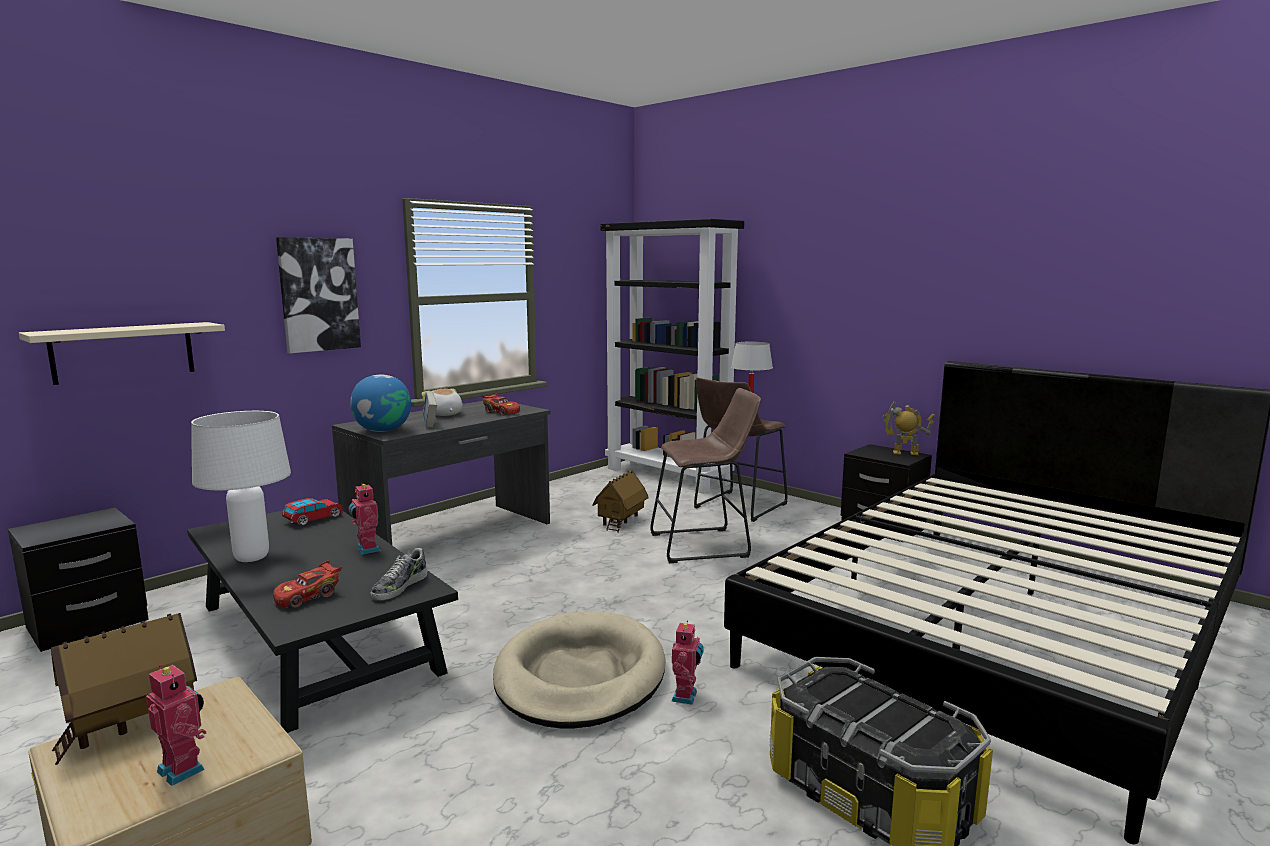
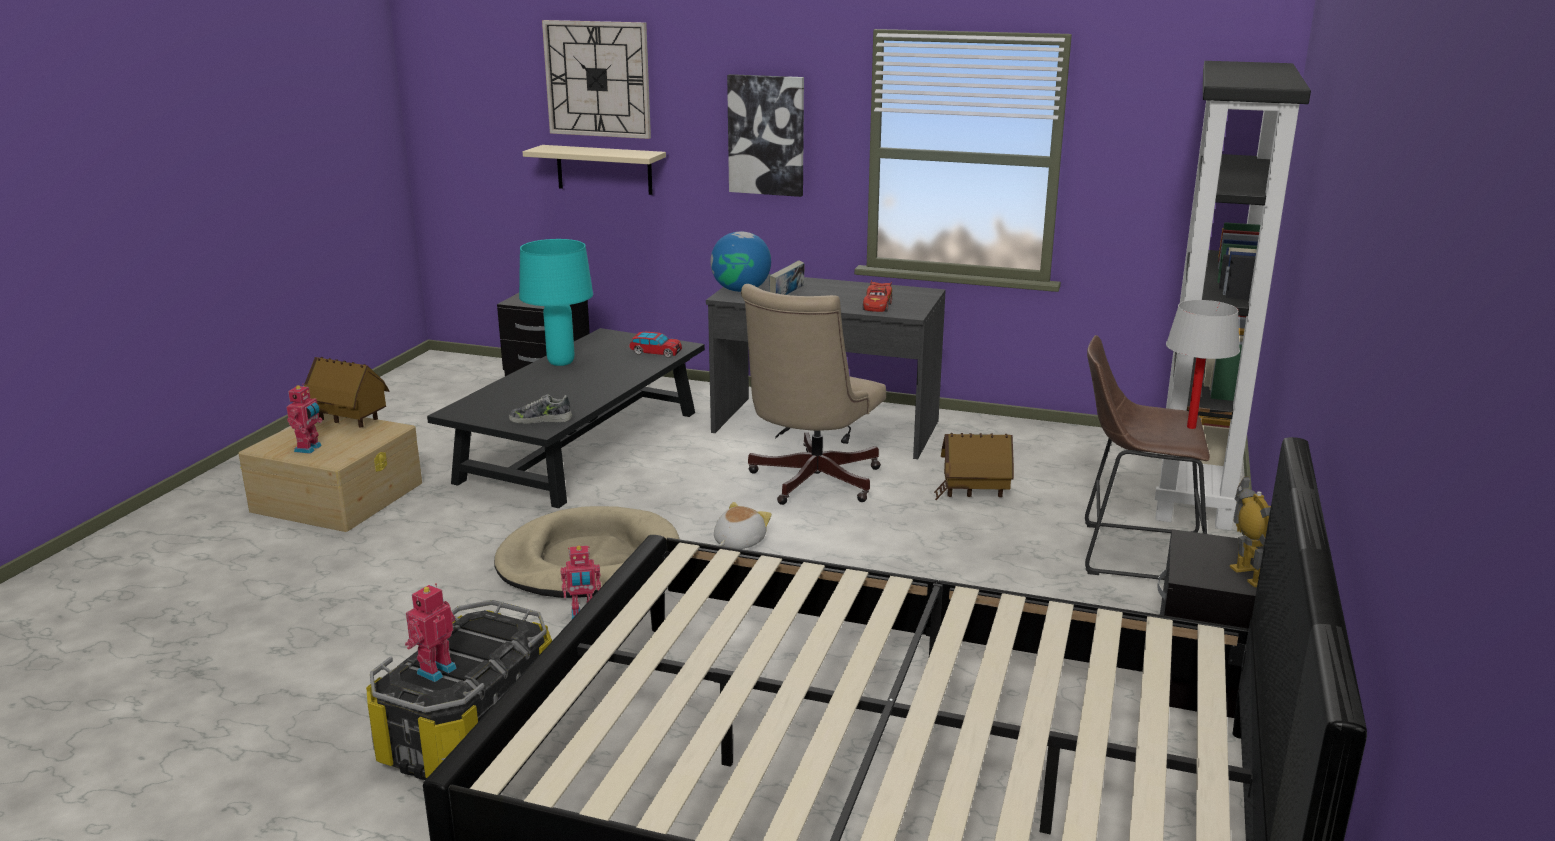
camera: 65 degrees right, 10 degrees up
(106, 245) = (597, 79): none -> wall clock
(251, 558) = (560, 362): white table lamp -> turquoise table lamp
(308, 597) = (505, 400): red toy car -> none
(366, 550) = (605, 388): toy robot -> toy robot (434, 670)
(444, 414) = (835, 291): plush toy -> plush toy (738, 542)
(542, 561) = (810, 483): none -> beige office chair
(705, 545) = (957, 557): brown stool -> none

